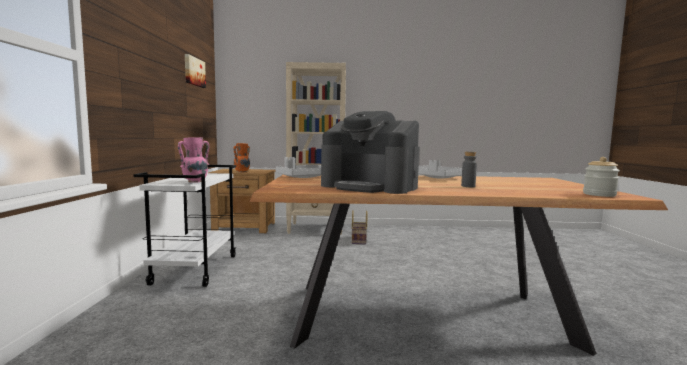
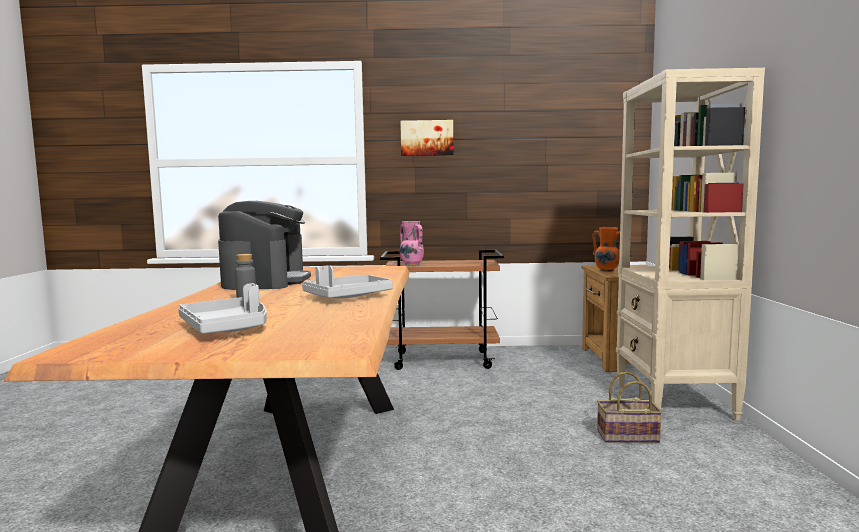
camera: 90 degrees right, 0 degrees up
(193, 71) = (568, 132): picture -> picture (427, 138)
(195, 269) = (443, 360): white cart -> brown cart
(304, 177) = (348, 269): grey tray -> grey tray (227, 328)
(370, 186) = (266, 281): coffee machine -> coffee machine turned 150 degrees clockwise
(599, 194) = (107, 340): jar -> none

